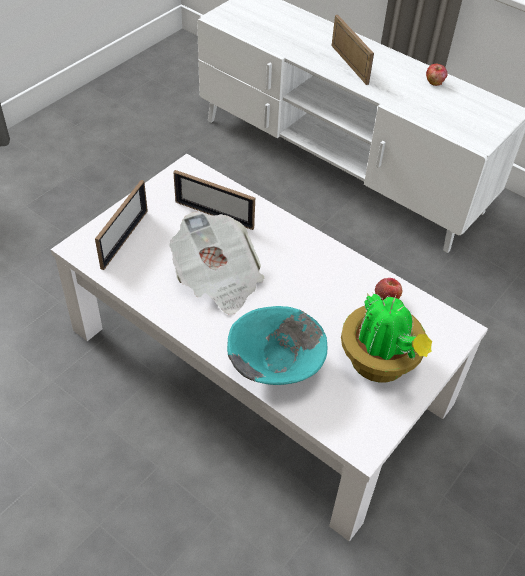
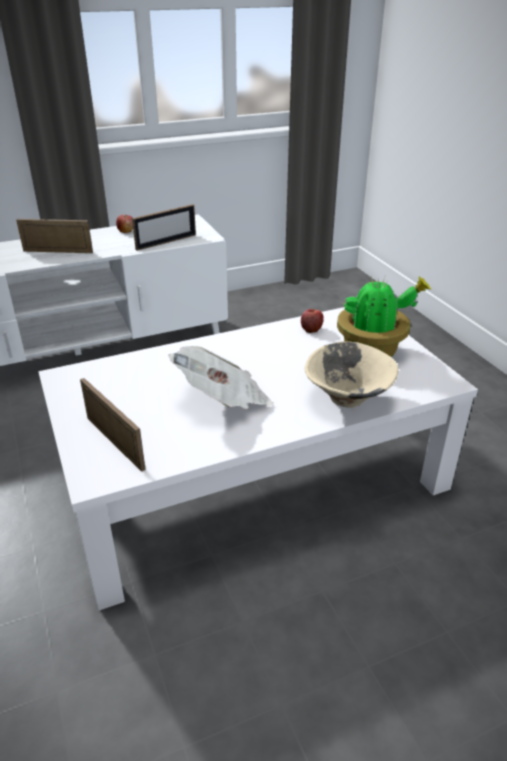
camera: 60 degrees left, 15 degrees down
(214, 215) = (140, 379): picture frame -> picture frame (166, 242)
(274, 366) = (347, 399): turquoise bowl -> beige bowl

